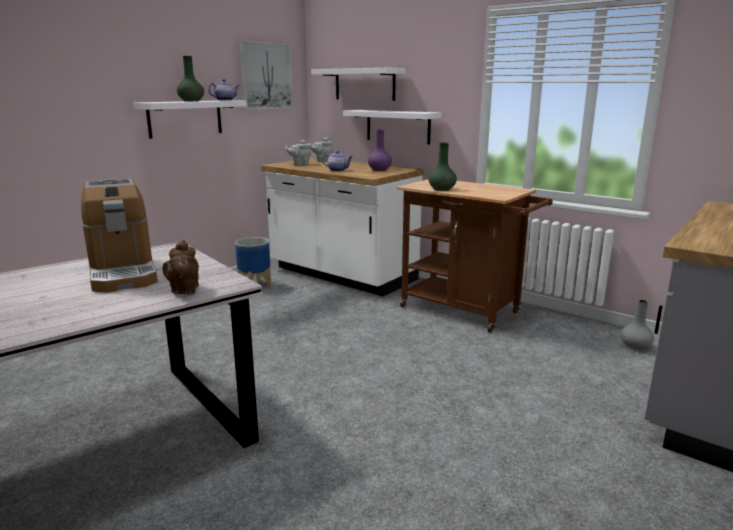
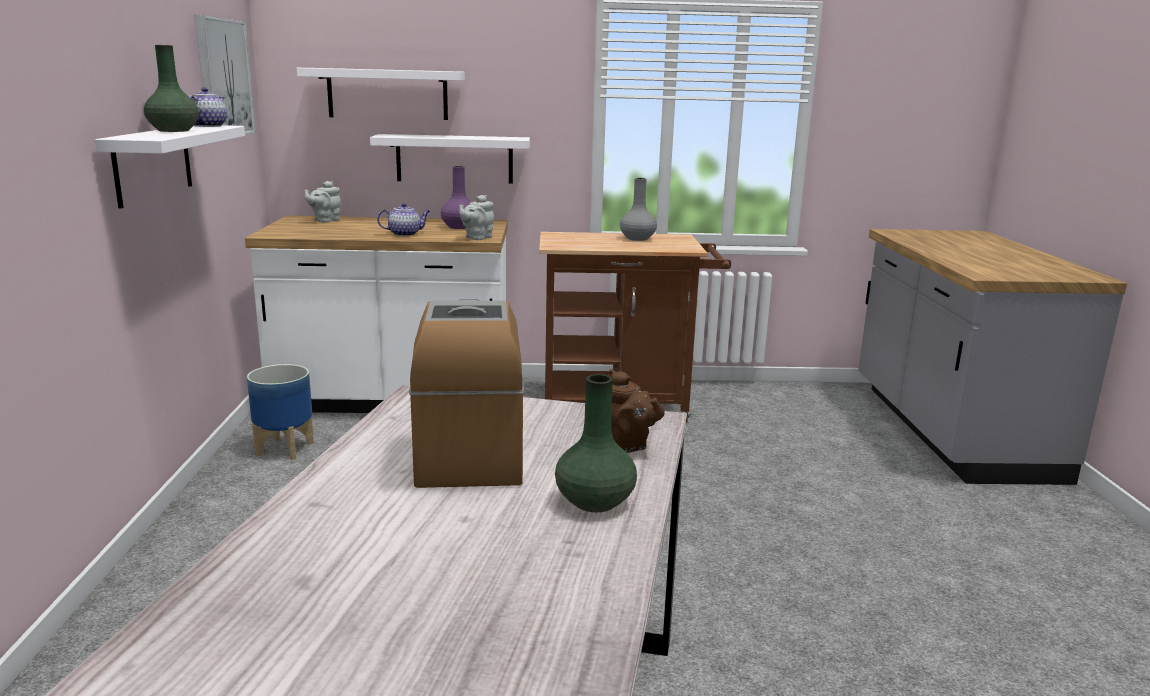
camera: 40 degrees left, 0 degrees up
(123, 273) = (470, 450): coffee machine -> coffee machine turned 120 degrees counterclockwise
(300, 164) = (311, 230): grey teapot -> grey teapot (477, 238)
(441, 189) = (602, 246): green vase -> green vase (593, 501)
(635, 346) = (819, 398): grey vase -> grey vase (637, 238)

